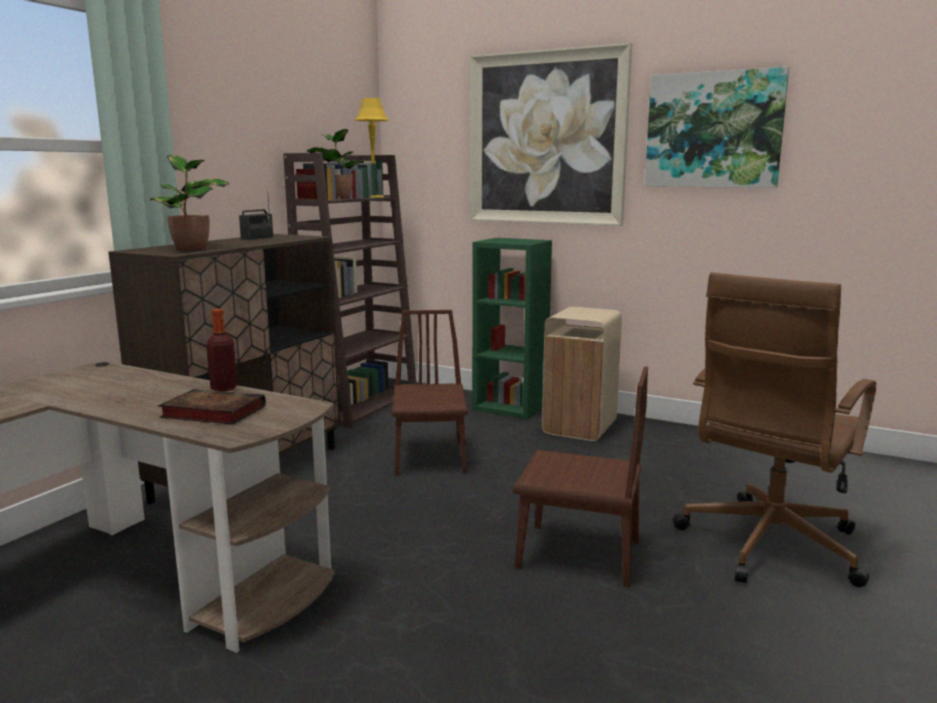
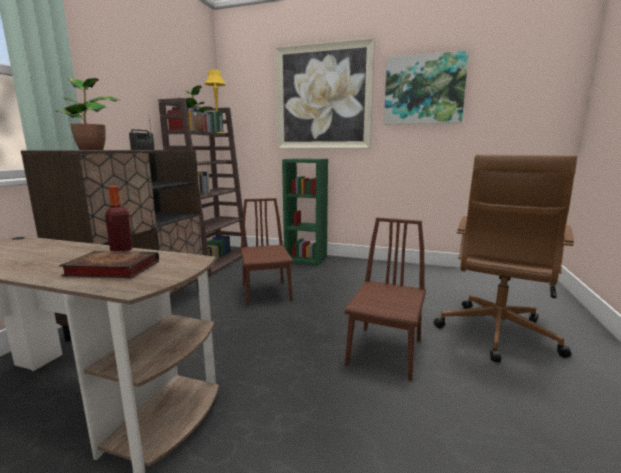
camera: 10 degrees left, 0 degrees up
(578, 554) = (385, 352): brown chair -> brown chair turned 75 degrees counterclockwise
(580, 427) = (351, 268): beige trash can -> none

